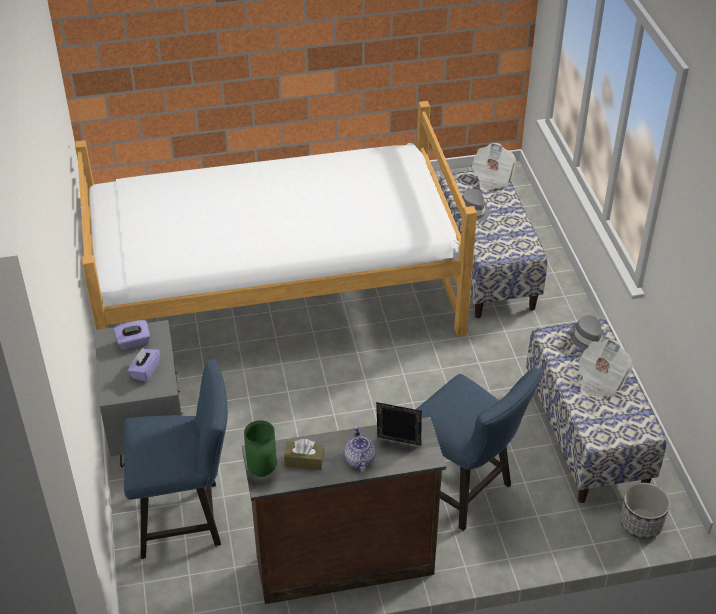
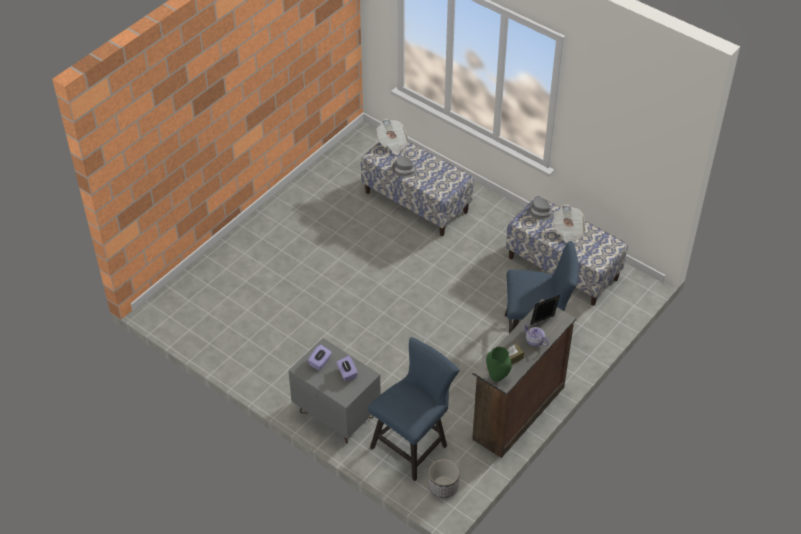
camera: 40 degrees left, 5 degrees up
(275, 296) = (316, 292): bed -> none
(640, 524) = (630, 297): planter -> planter (443, 486)

